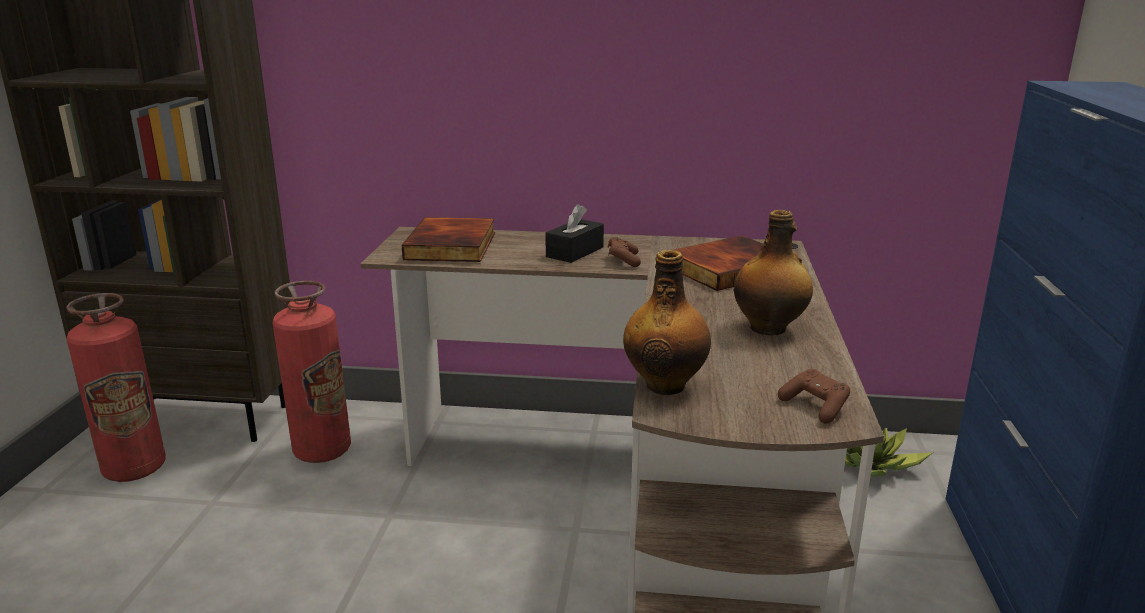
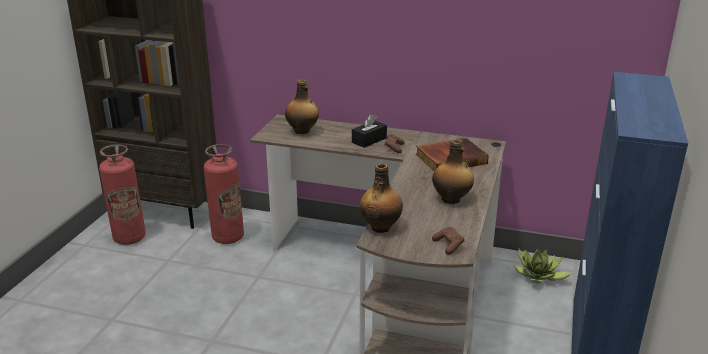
camera: 10 degrees right, 5 degrees up
(453, 246) = (302, 131): book -> bottle

